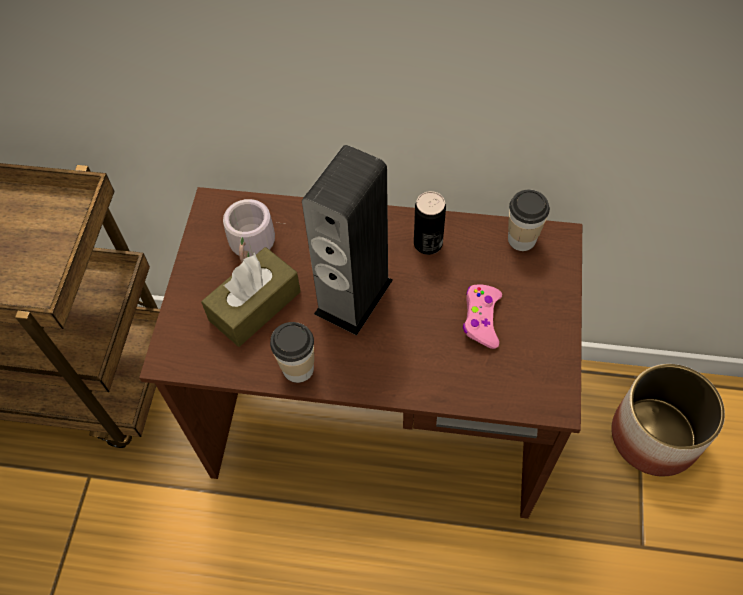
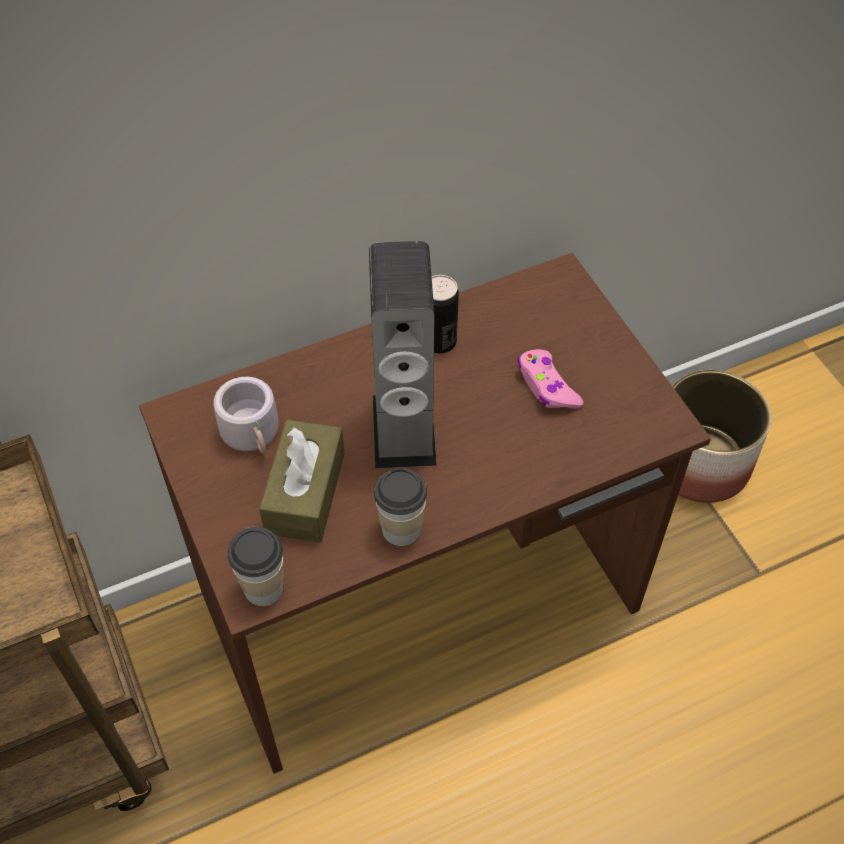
camera: 35 degrees left, 5 degrees down
(522, 239) = (527, 293): cup -> cup (263, 588)

